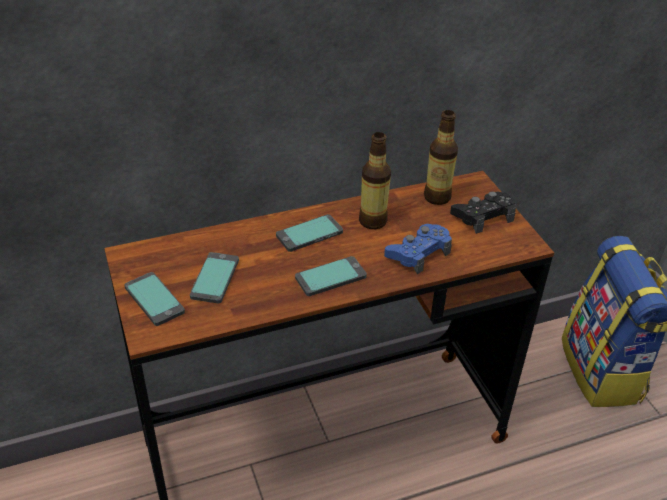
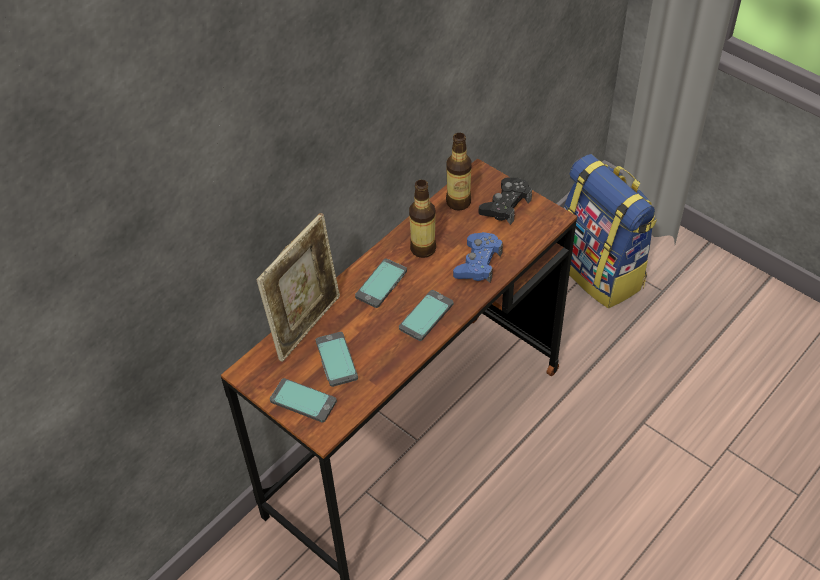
camera: 25 degrees left, 10 degrees up
(213, 240) = (307, 325): none -> picture frame

